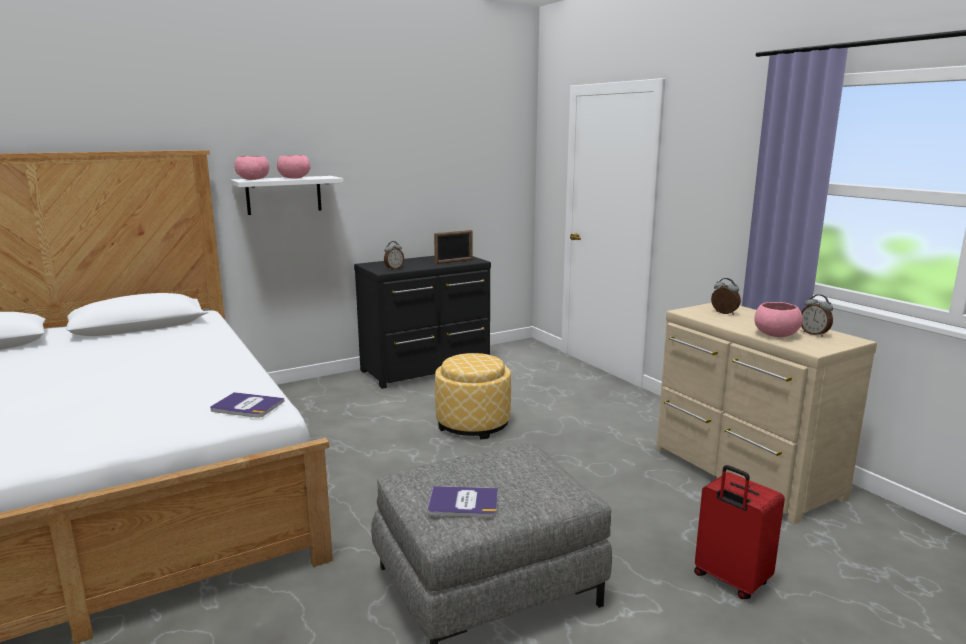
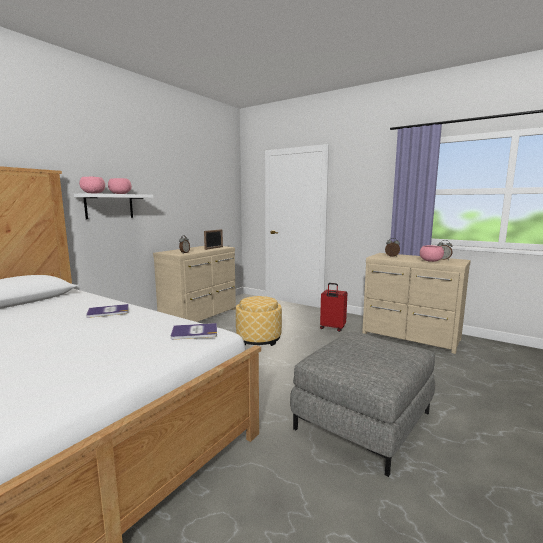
camera: 25 degrees left, 5 degrees down
(428, 369) = (201, 315): black dresser -> beige dresser
(463, 503) = (373, 365): book -> book (108, 311)
(730, 580) = (463, 384): red suitcase -> red suitcase (332, 328)

